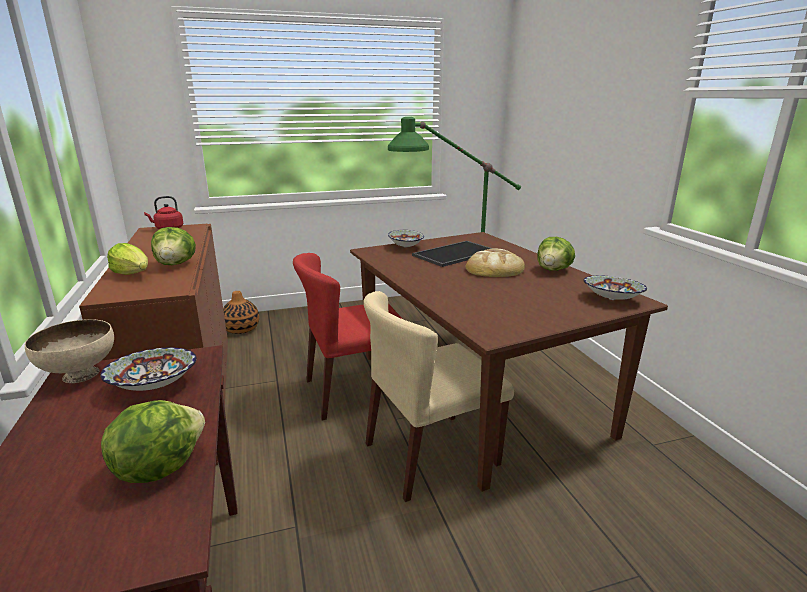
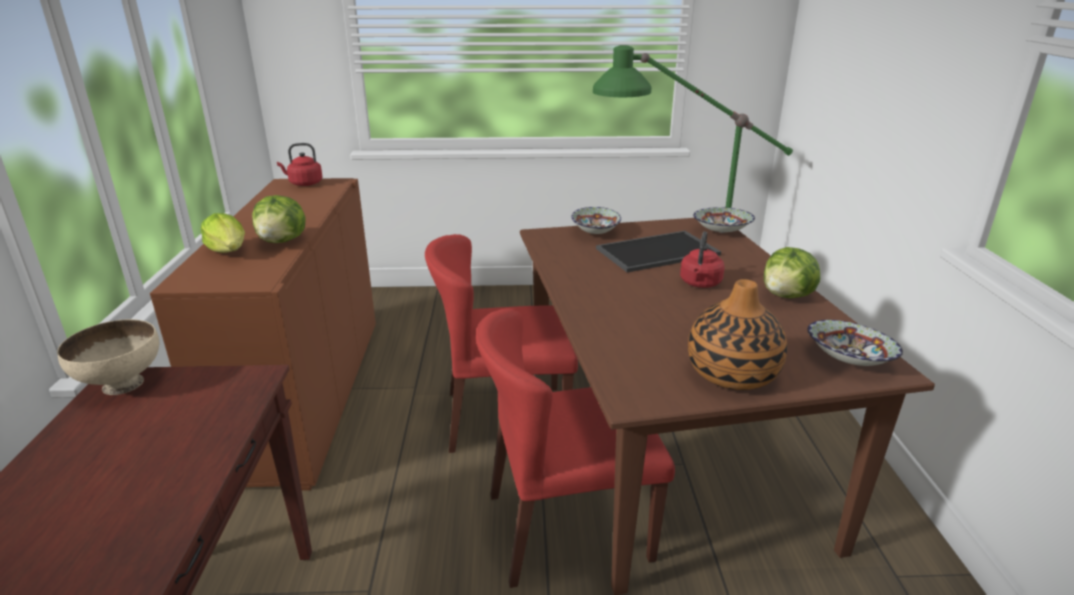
camera: 15 degrees right, 5 degrees up
(154, 385) = (187, 413): bowl -> bowl (721, 231)
(158, 467) = (135, 530): lettuce -> none
(241, 329) = (397, 308): vase -> vase (731, 374)
(430, 455) = (567, 527): beige chair -> red chair
(494, 268) = (700, 284): bread -> red kettle

